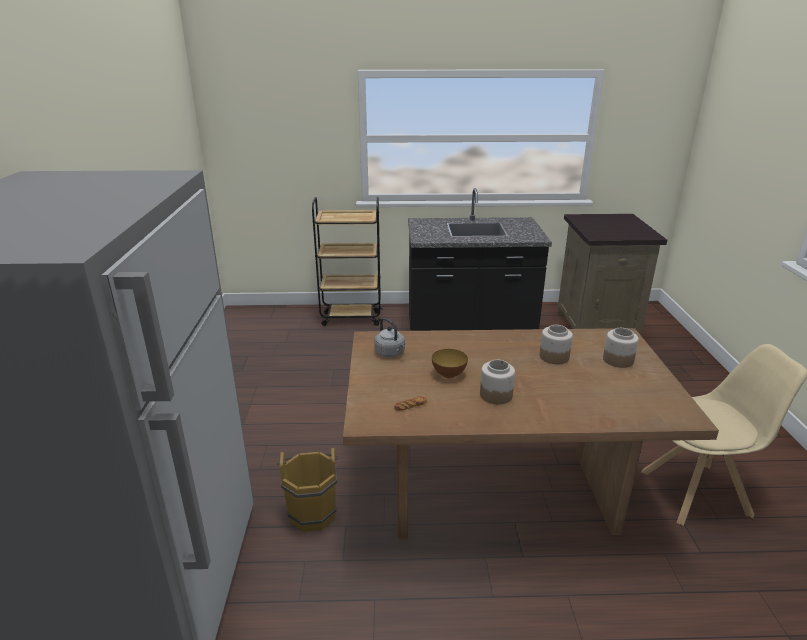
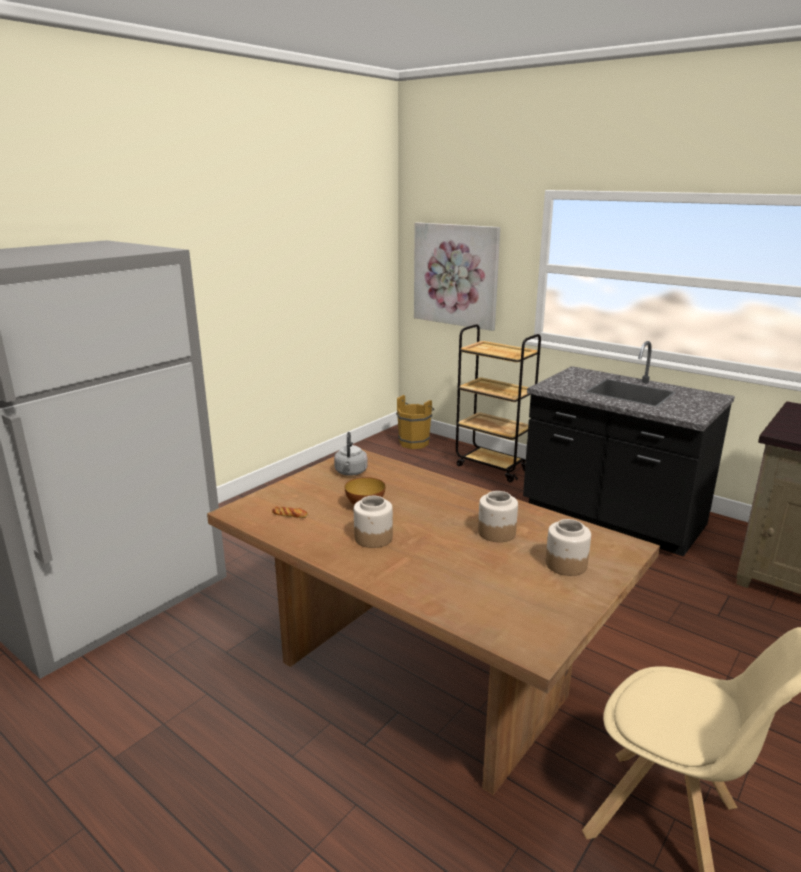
camera: 40 degrees right, 5 degrees down
(273, 154) = (455, 275): none -> picture
(313, 511) = (254, 605): brown bucket -> brown bucket (415, 442)

